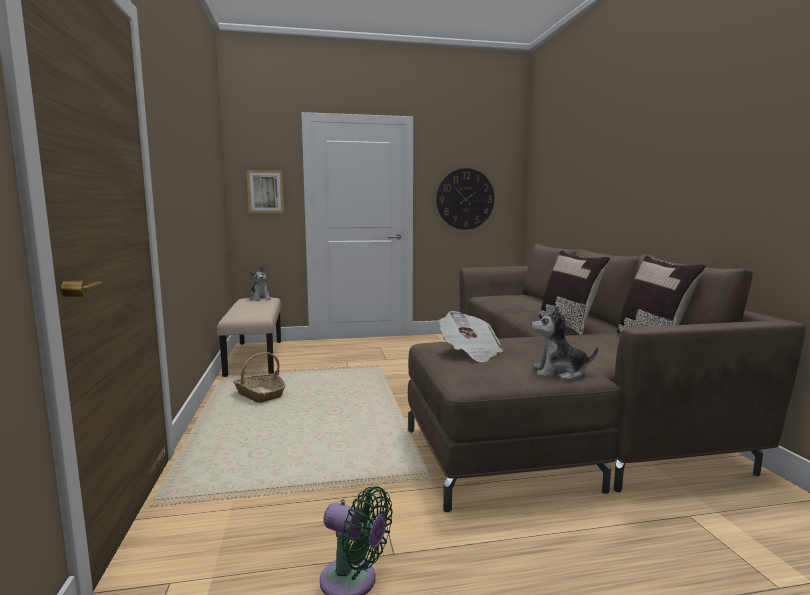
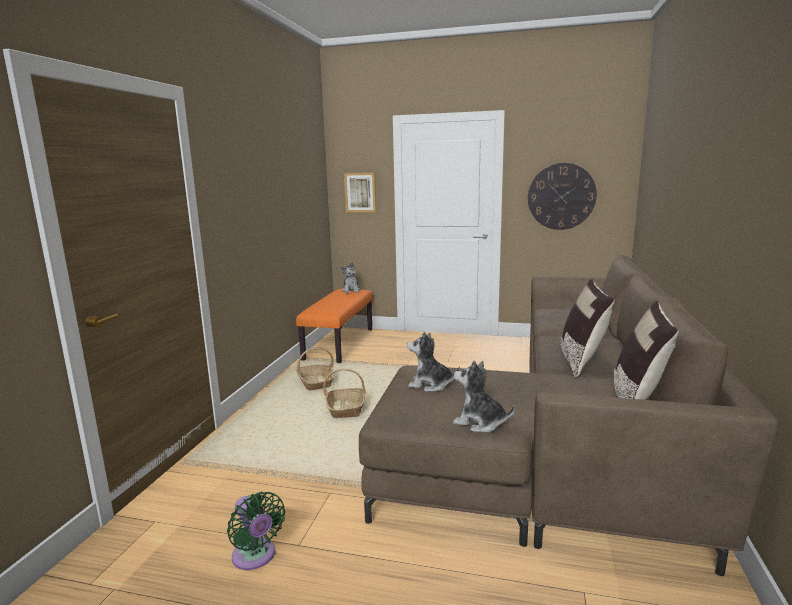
camera: 25 degrees right, 5 degrees up
(254, 357) = (339, 344): beige bench -> orange bench
(320, 413) = (346, 409): none -> basket
(470, 353) = (430, 385): newspaper -> plush toy

